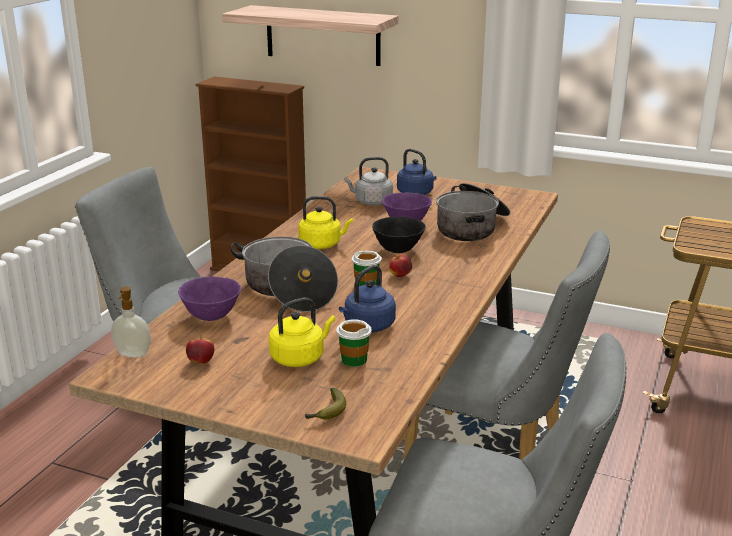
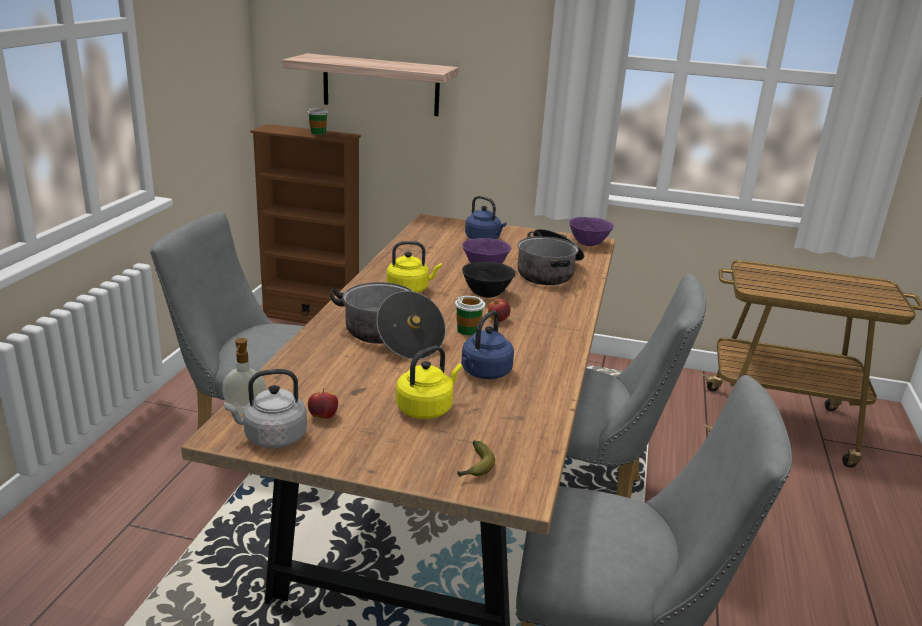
camera: 10 degrees left, 0 degrees up
(212, 317) = (320, 367): purple bowl -> purple bowl (589, 244)
(354, 360) = (483, 409): cup -> cup (318, 132)
(371, 202) = (443, 248): grey kettle -> grey kettle (272, 438)

